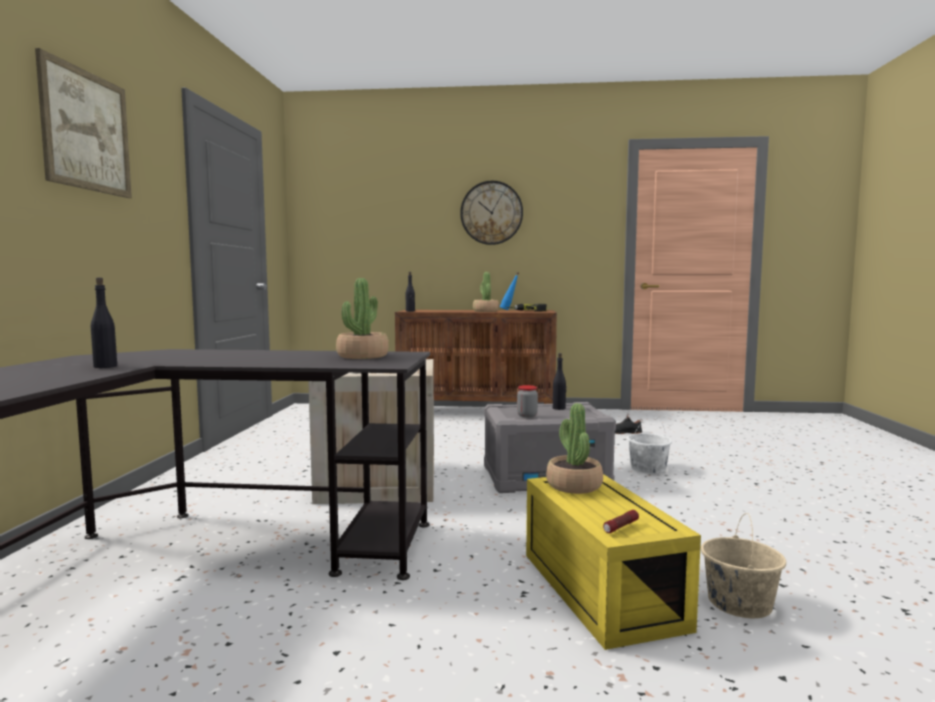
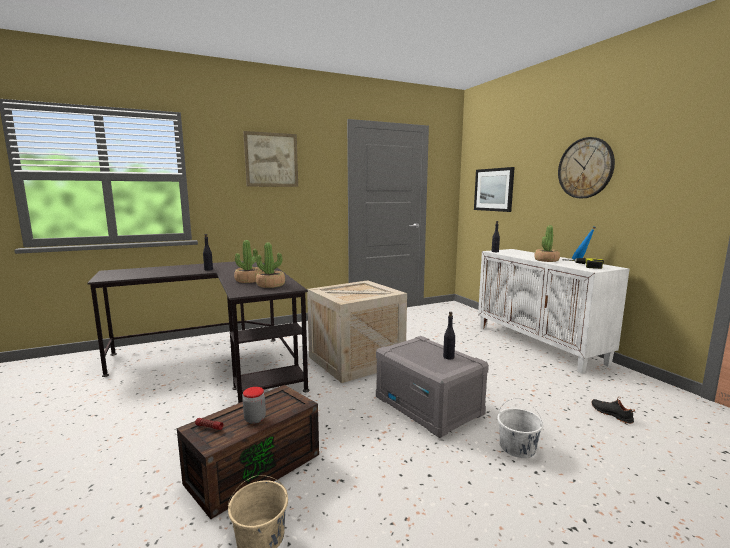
camera: 60 degrees right, 5 degrees up
(359, 235) = (493, 189): none -> picture
(477, 413) = (539, 345): brown cabinet -> white cabinet
(527, 415) = (406, 352): jar -> jar (255, 419)
(573, 486) = (278, 400): potted plant -> potted plant (249, 280)
(596, 588) = (255, 467): yellow storage box -> brown storage box

